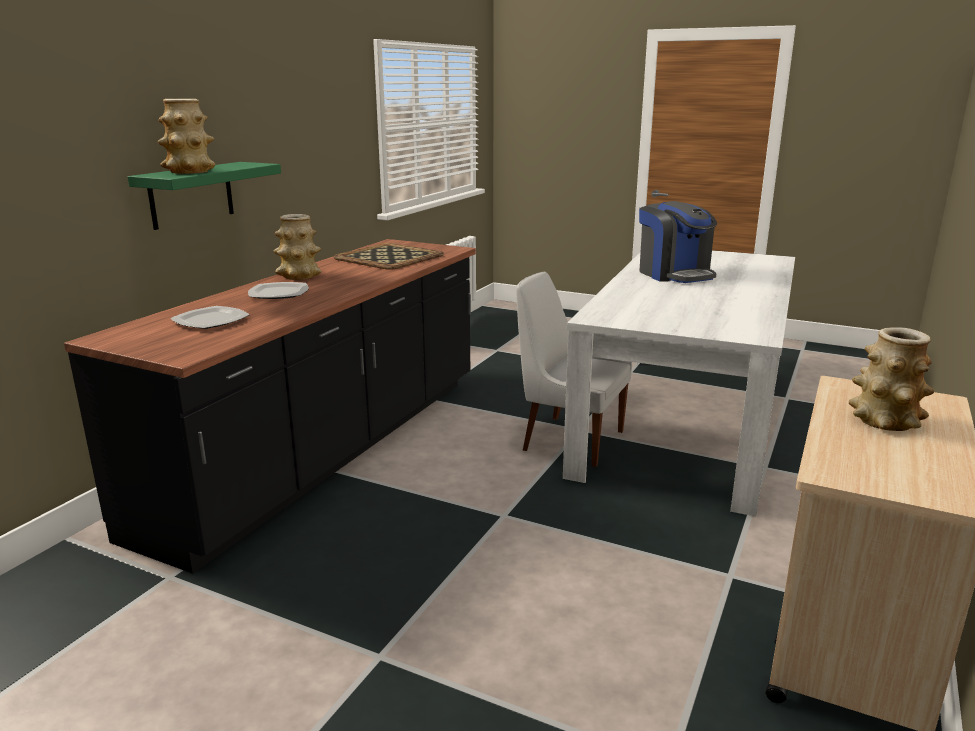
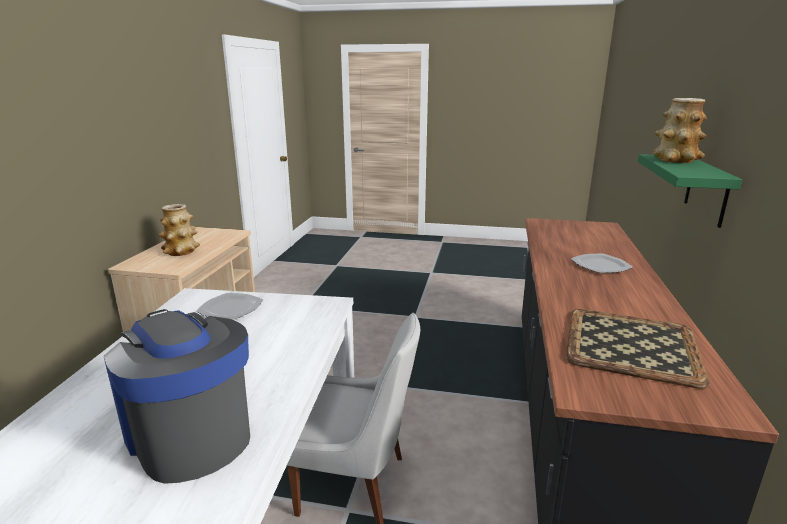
camera: 165 degrees right, 0 degrees up
(211, 320) = (582, 239): plate -> plate (231, 309)
(299, 276) = (639, 289): vase -> none

